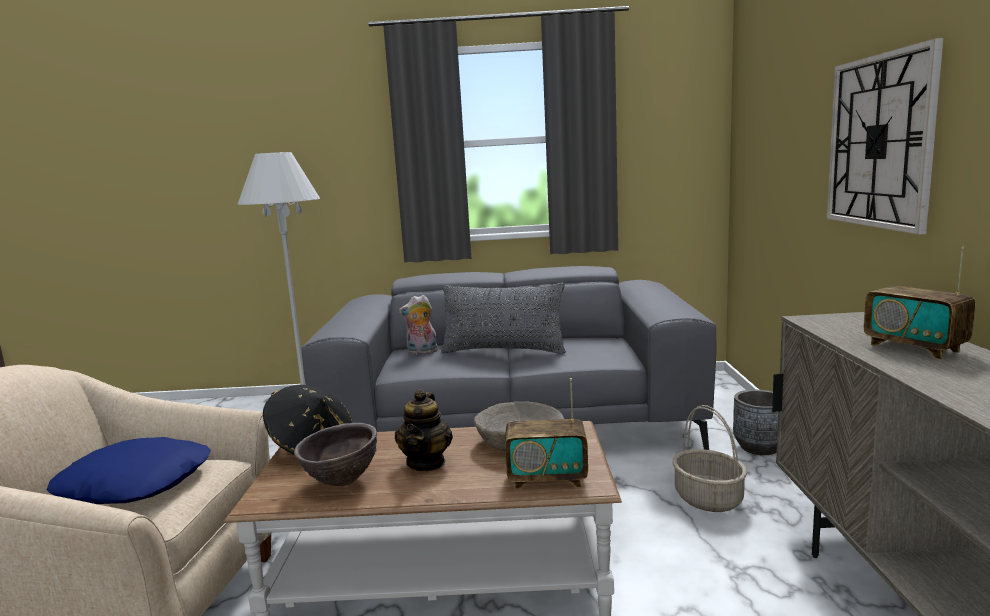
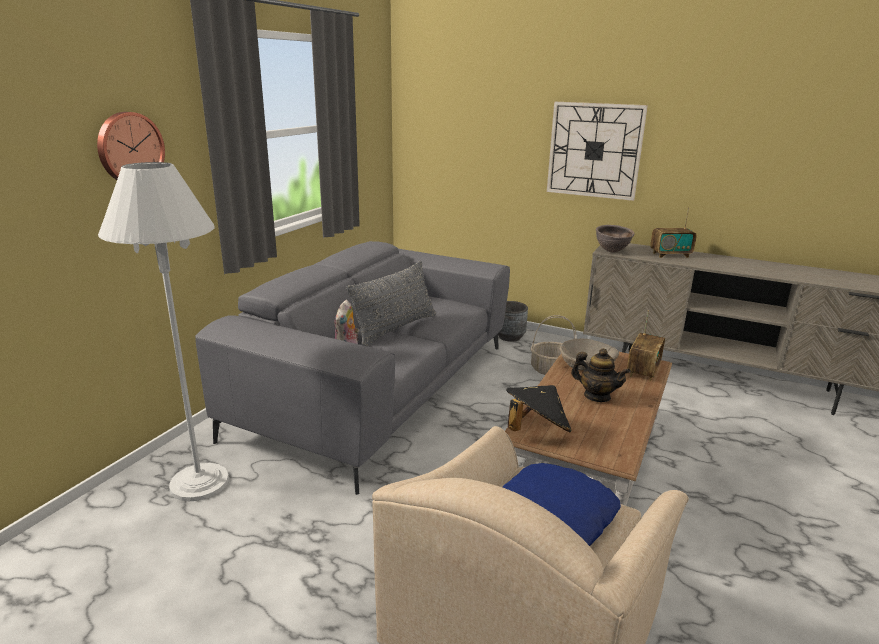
camera: 65 degrees left, 10 degrees up
(337, 149) = (129, 148): none -> wall clock
(341, 482) = (608, 428): brown bowl -> brown bowl (612, 251)

